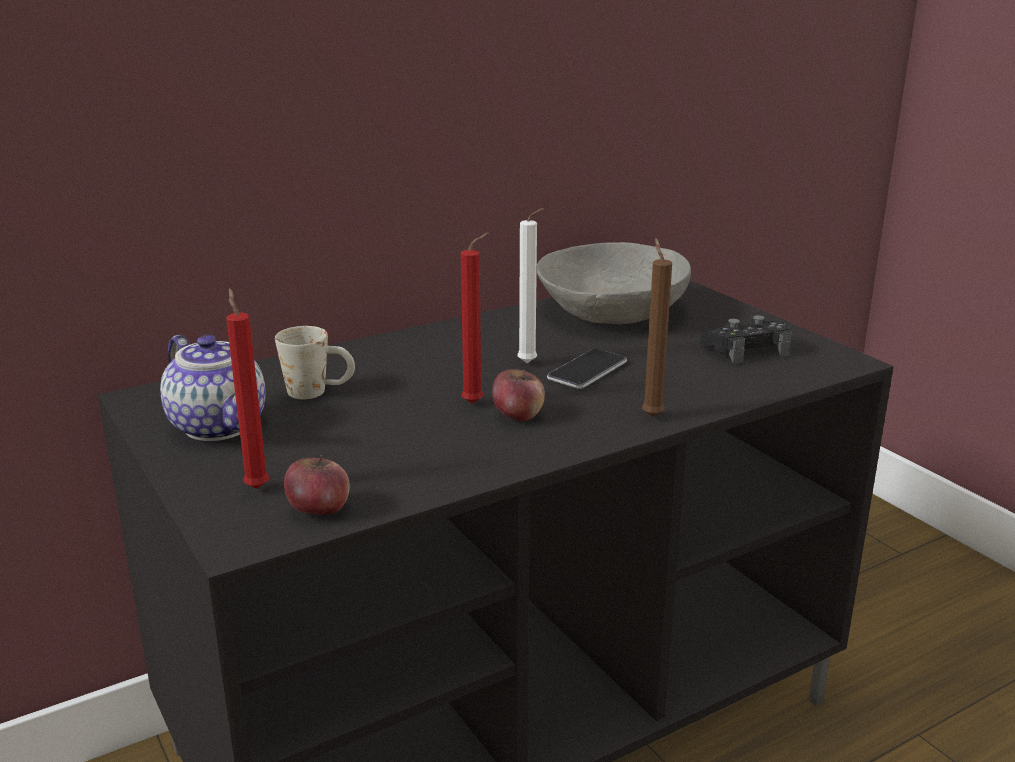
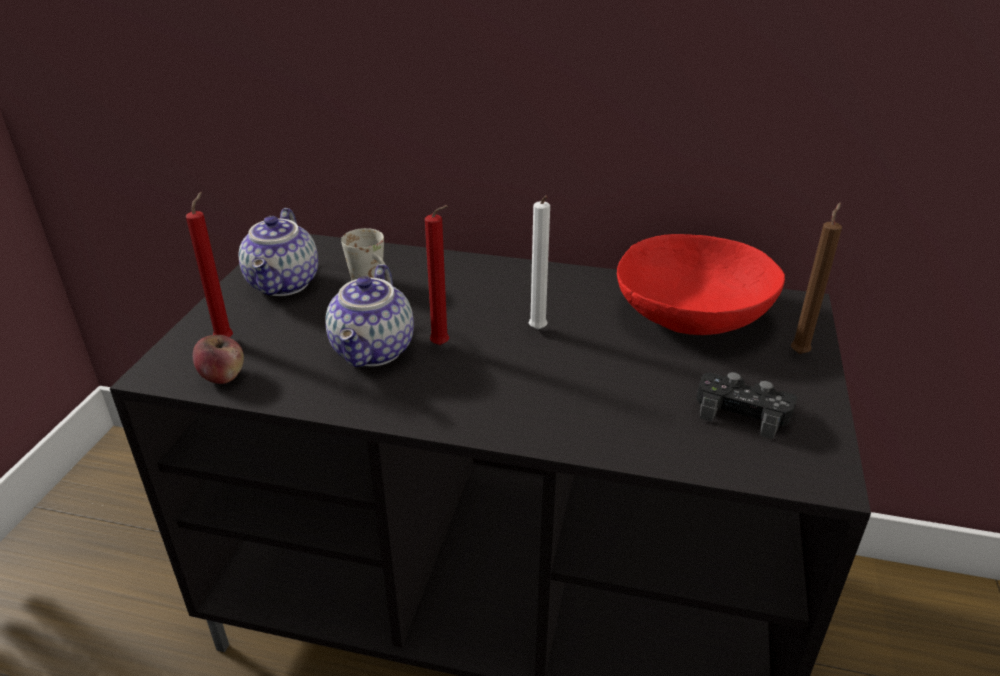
camera: 45 degrees right, 10 degrees up
(426, 430) = (375, 351): none -> teapot
(518, 415) = (449, 372): apple -> none
(587, 370) = (568, 359): phone -> none
(613, 312) = (692, 313): grey bowl -> red bowl
(651, 415) = (539, 428): brown candle -> brown candle (800, 352)

